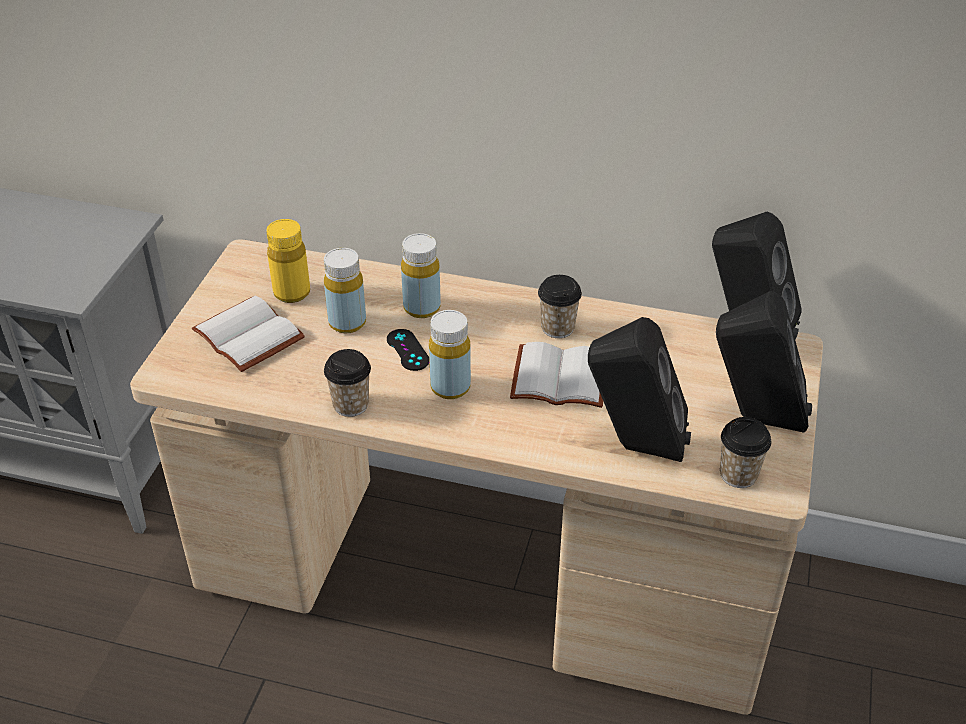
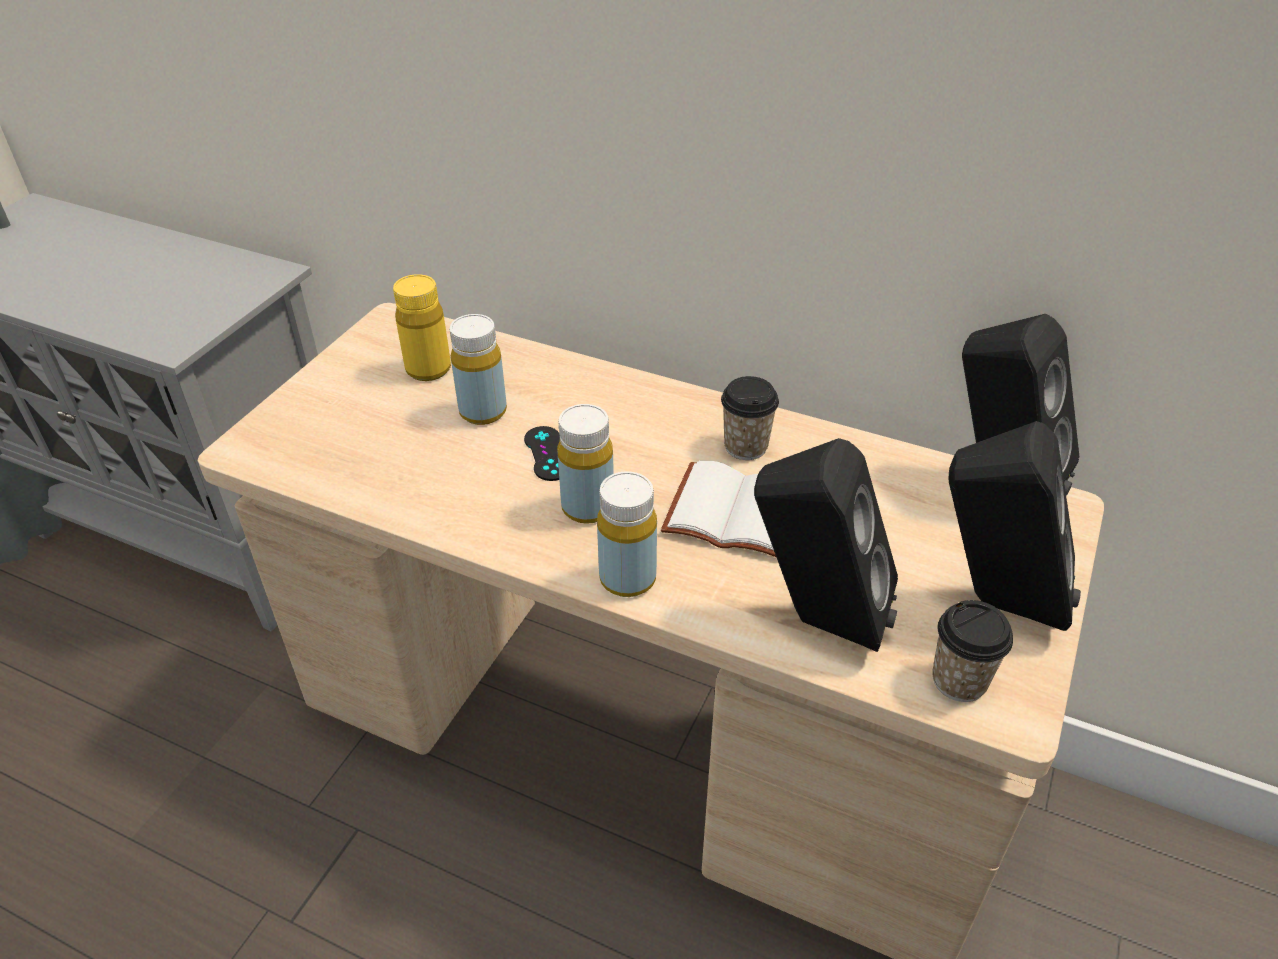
camera: 10 degrees right, 0 degrees up
(251, 335) = (363, 414): white book -> none
(351, 405) = (454, 515): cup -> none
(422, 308) = (580, 403): yellow bottle -> yellow bottle (627, 578)

